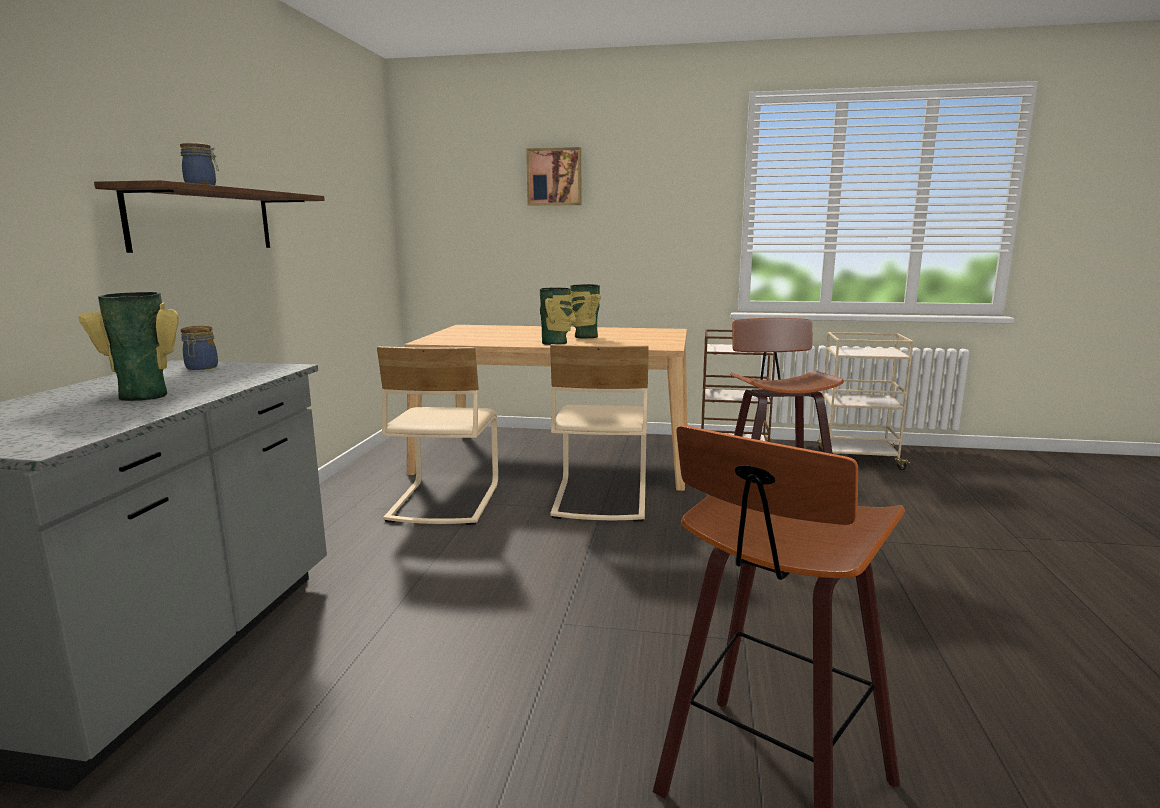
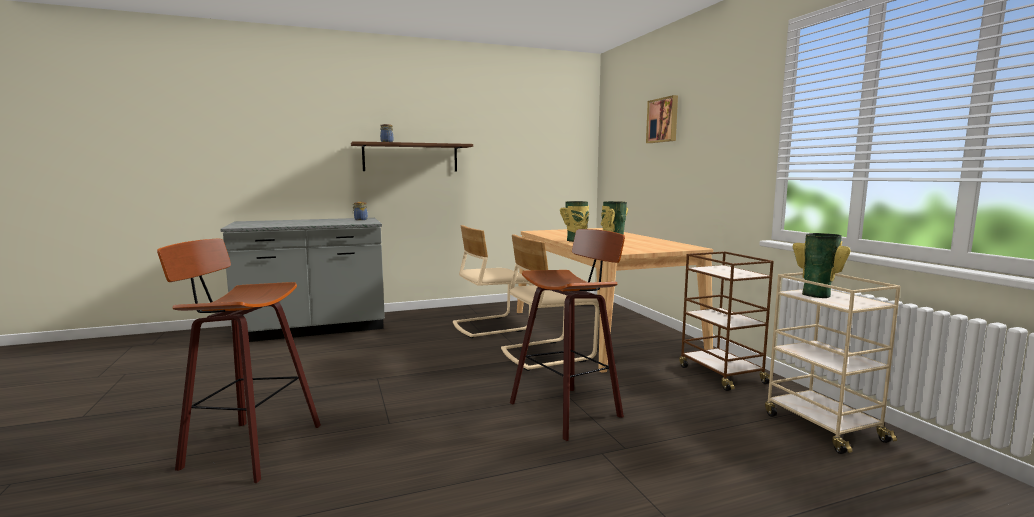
camera: 60 degrees right, 5 degrees down
(146, 394) = (308, 222): vase -> vase (818, 294)

